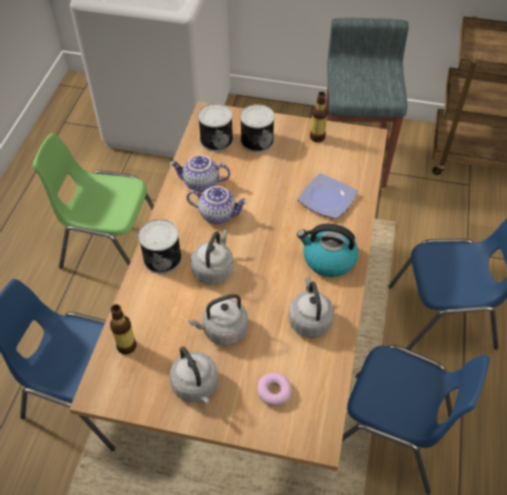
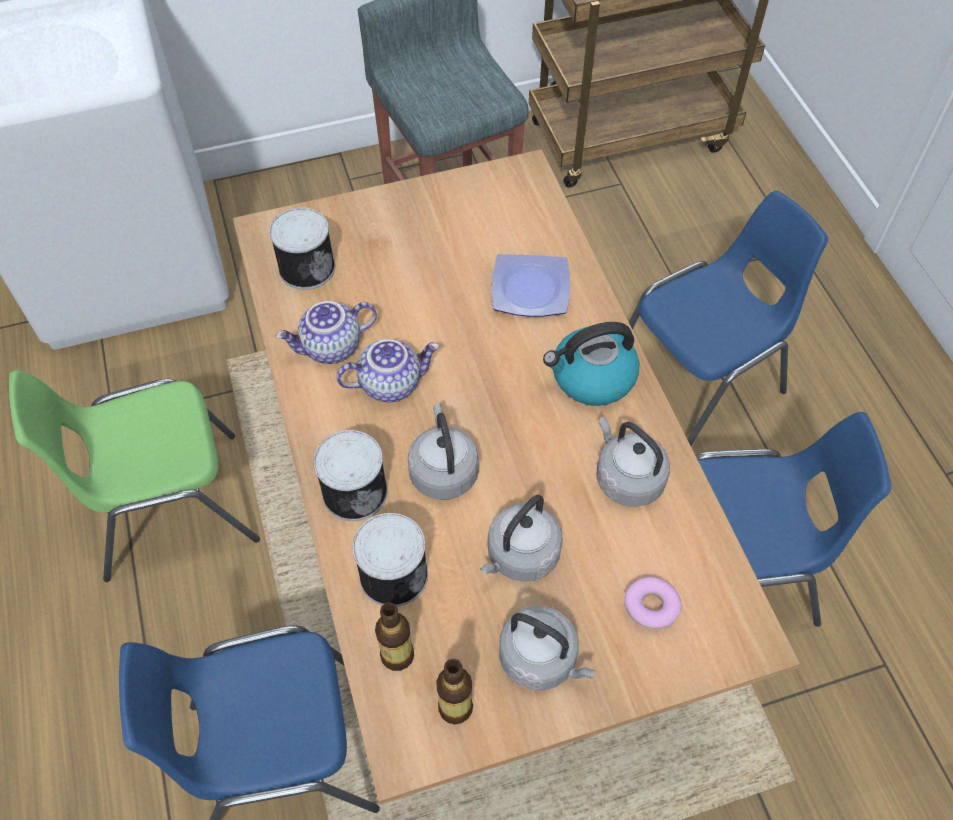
camera: 30 degrees left, 5 degrees up
(256, 140) = (368, 242): can -> can (392, 573)
(317, 137) = (453, 201): bottle -> bottle (455, 708)

